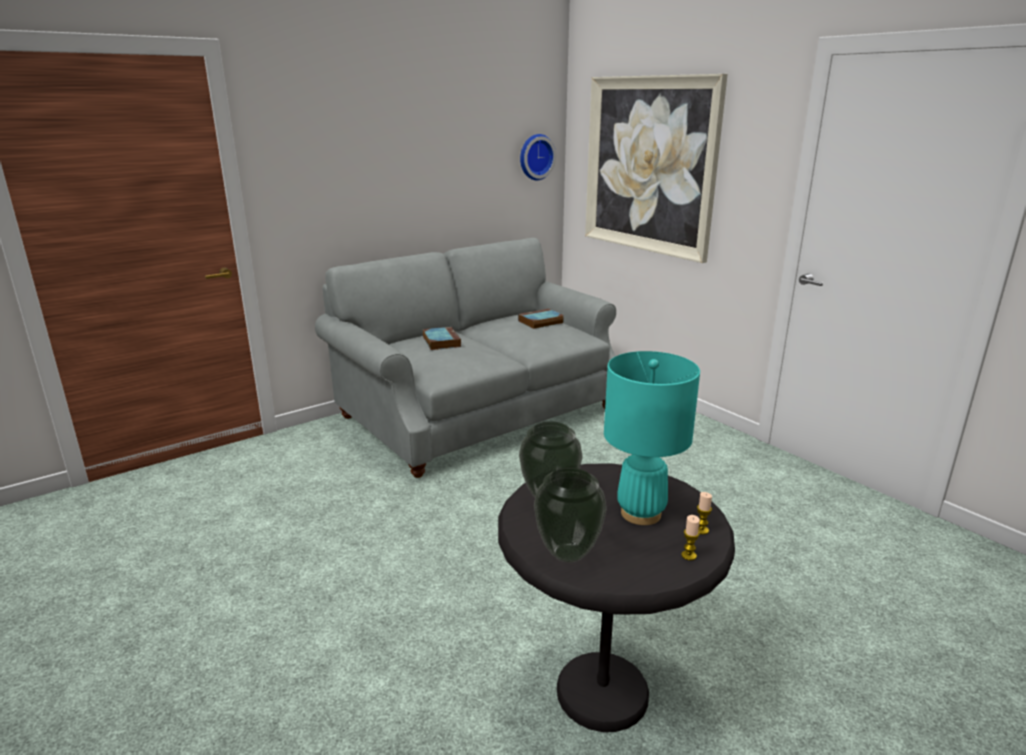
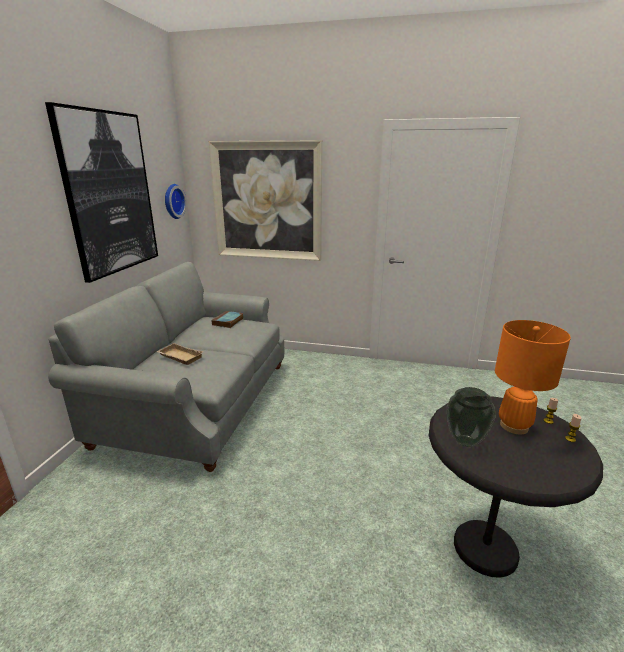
camera: 40 degrees left, 0 degrees up
(433, 141) = (110, 194): none -> picture
(441, 341) = (179, 357): book -> beige tray
(568, 553) = (534, 472): vase -> none
(641, 513) = (514, 426): turquoise table lamp -> orange table lamp

